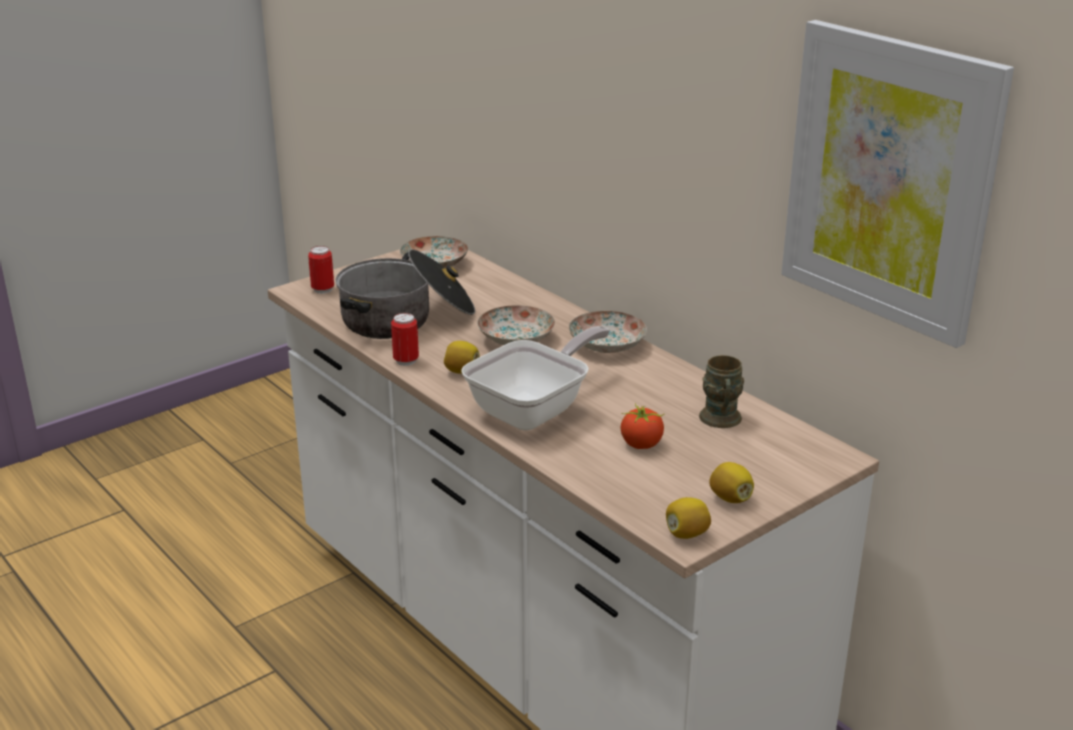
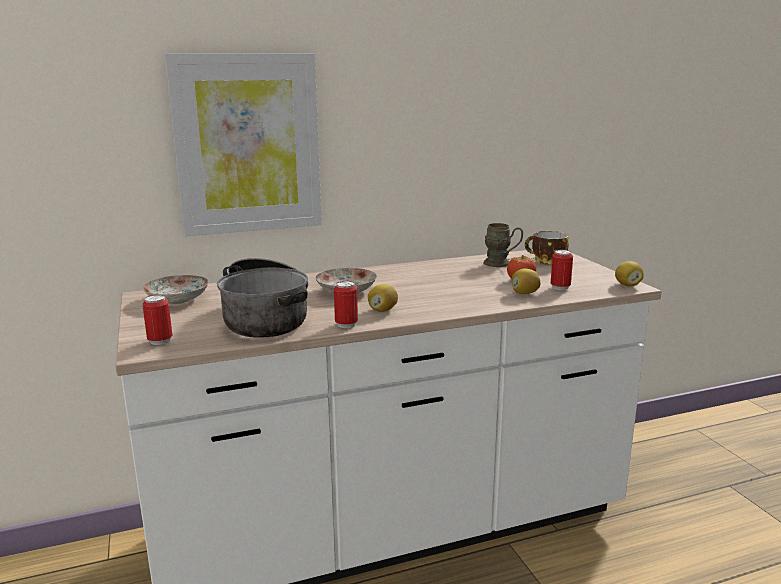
camera: 70 degrees left, 10 degrees down
(535, 409) = (458, 298): frying pan -> none
(608, 345) = (381, 272): plate -> none
(632, 477) = (560, 287): none -> can
(730, 498) = (590, 273): lemon -> lemon (524, 293)
(765, 457) = (547, 261): none -> cup
(889, 180) = (541, 87): picture -> picture (248, 144)

